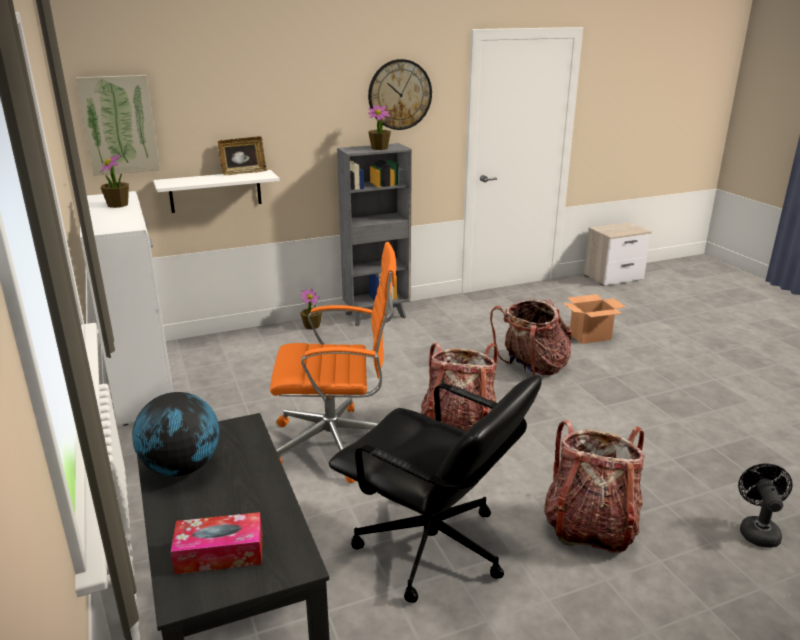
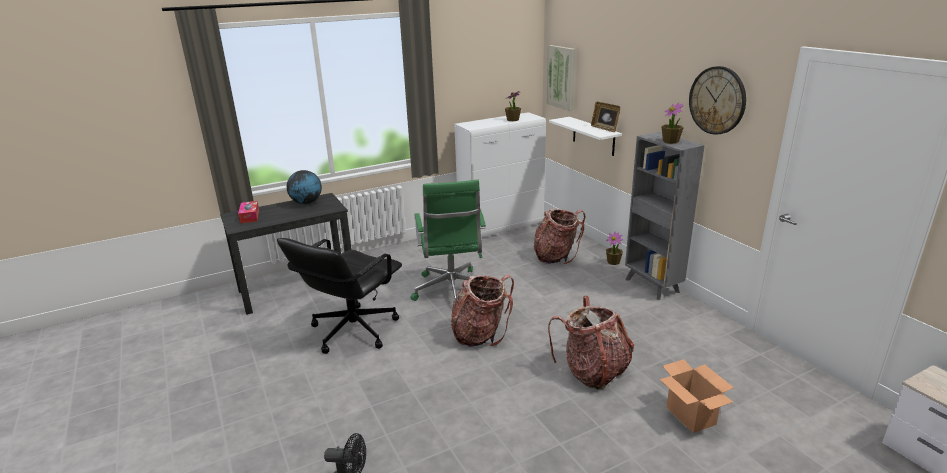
camera: 85 degrees right, 0 degrees up
(337, 444) = (452, 291): orange office chair -> green office chair
(589, 526) = (364, 392): backpack -> backpack (556, 256)

